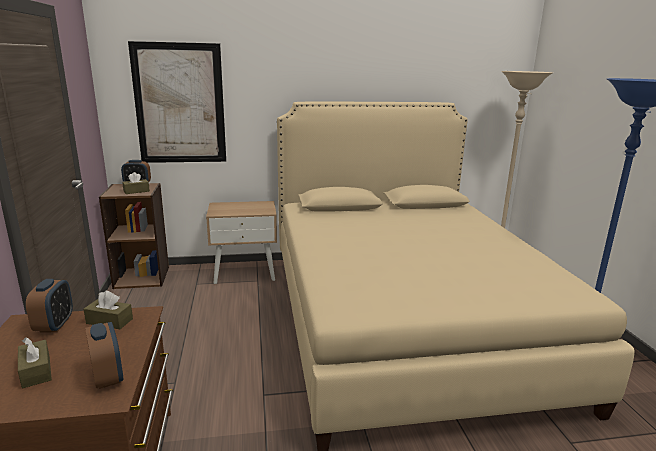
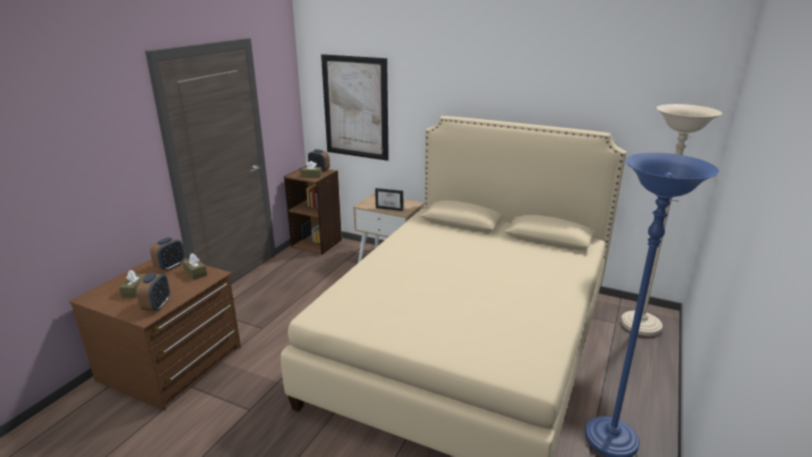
camera: 35 degrees right, 5 degrees up
(249, 210) = (390, 208): none -> picture frame

